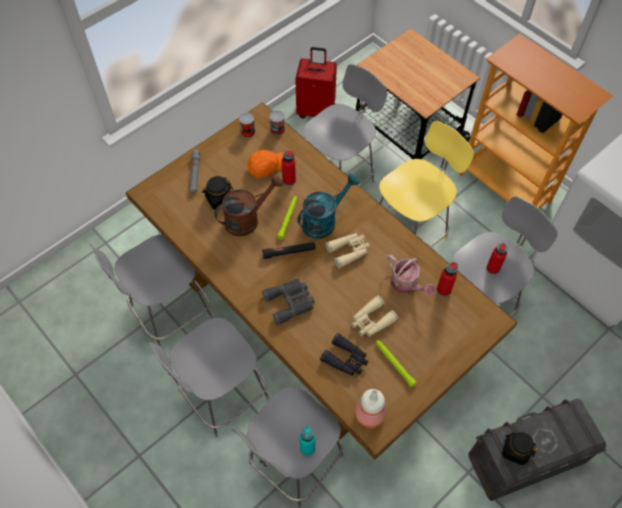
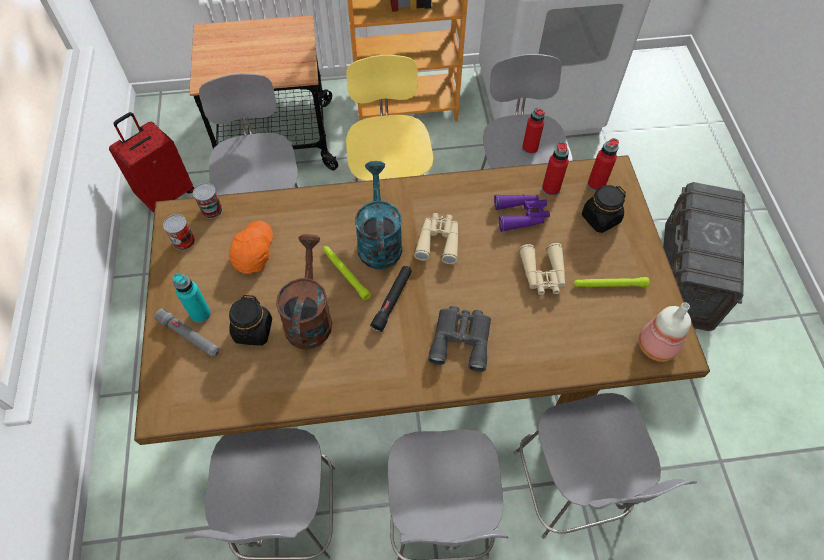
camera: 55 degrees left, 0 degrees up
(289, 180) = (294, 241): red bottle -> red bottle (596, 184)
(307, 448) = (628, 445): turquoise bottle -> turquoise bottle (200, 314)
(346, 359) = (574, 327): black binoculars -> none
(407, 285) = (521, 215): watering can -> purple binoculars
(515, 450) = (714, 263): black jar -> black jar (600, 218)

